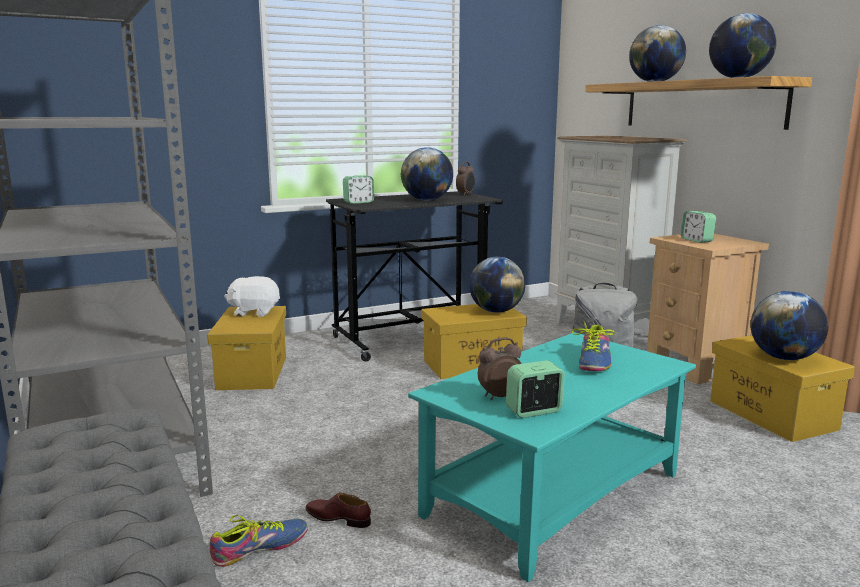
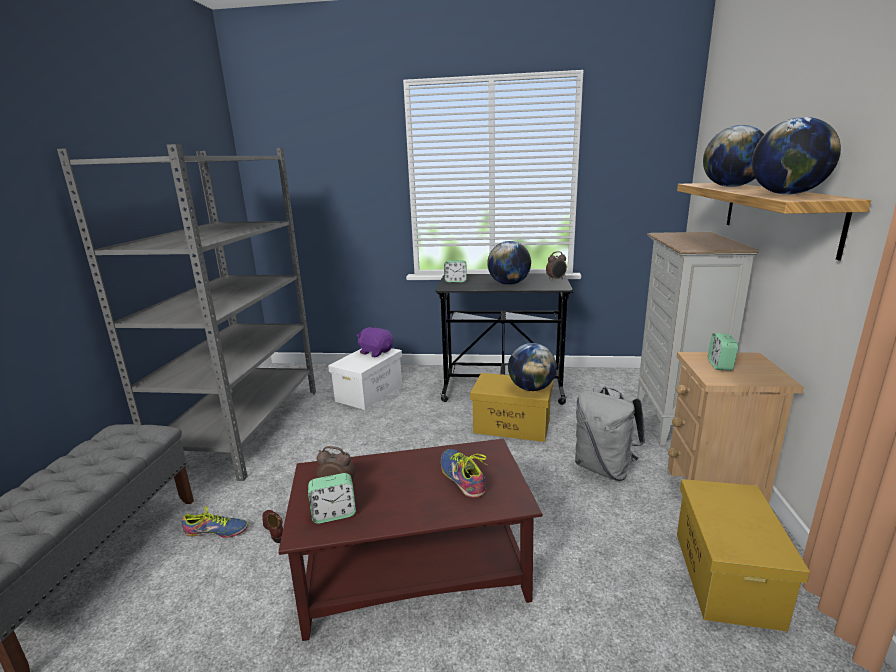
camera: 35 degrees right, 5 degrees up
(253, 373) = (369, 393): yellow storage box -> white storage box
(254, 312) = (376, 352): white plush toy -> purple plush toy
(534, 411) = (334, 514): alarm clock -> alarm clock turned 150 degrees clockwise
(553, 496) = (413, 574): turquoise coffee table -> brown coffee table
(594, 361) = (462, 477): shoe -> shoe turned 105 degrees clockwise
(784, 358) = (730, 527): globe -> none

